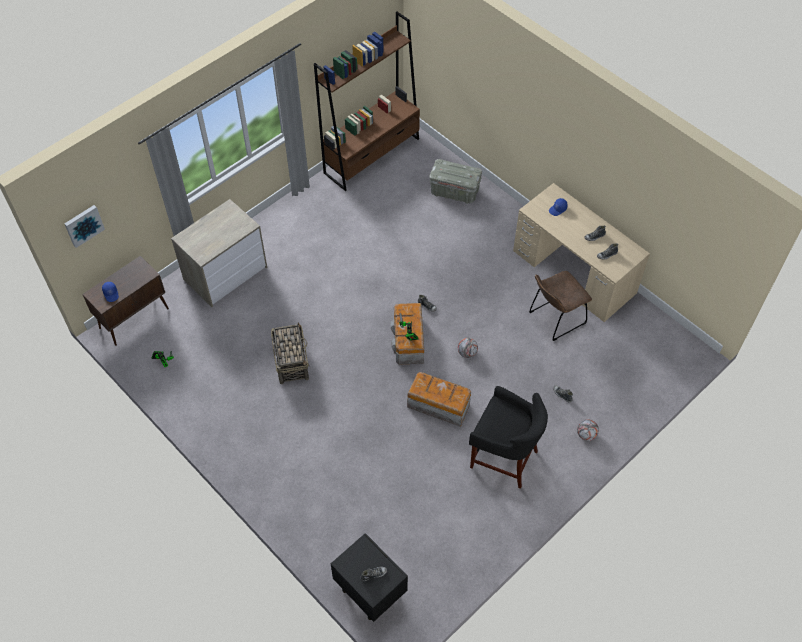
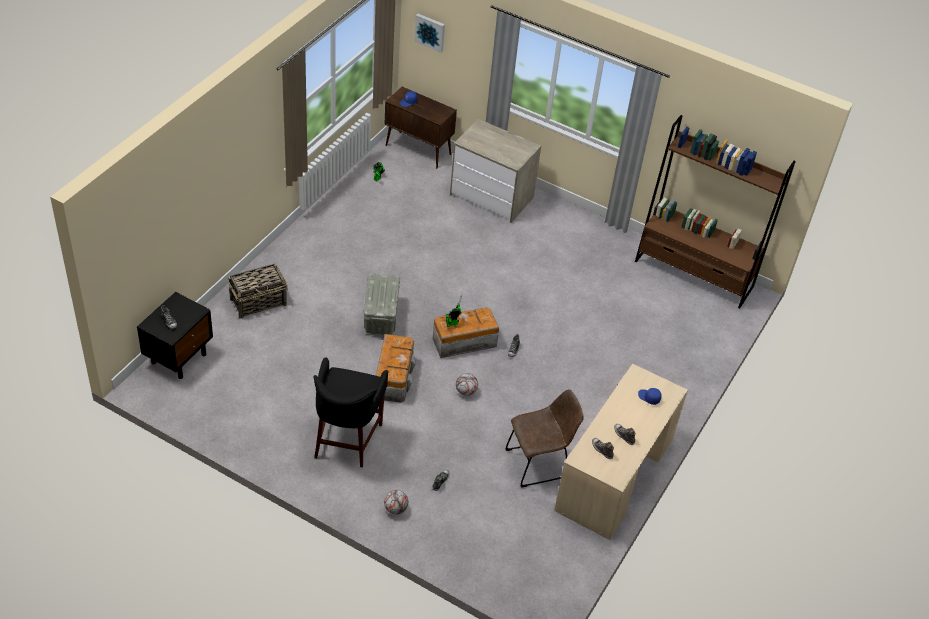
camera: 70 degrees right, 10 degrees down
(291, 361) = (408, 260): basket -> basket (259, 302)
(454, 192) = (679, 349): grey storage box -> grey storage box (380, 316)
(554, 319) = (539, 463): brown chair -> brown chair turned 120 degrees clockwise

